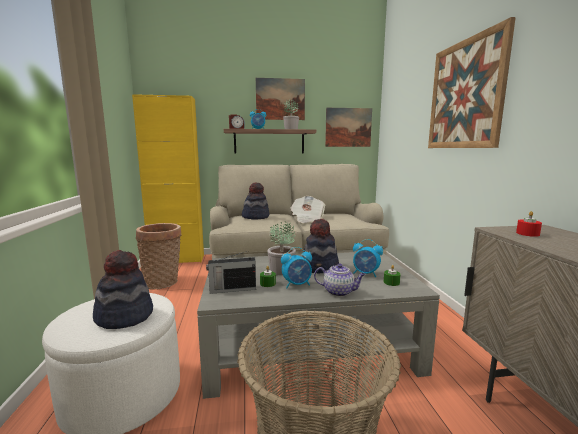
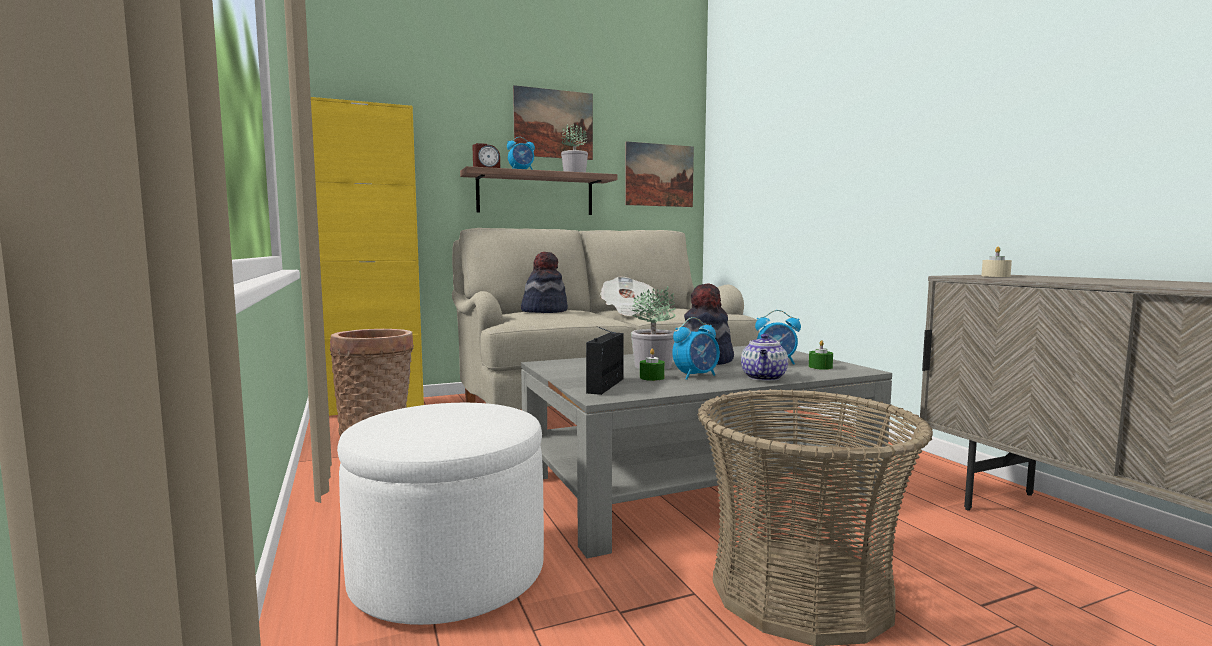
camera: 15 degrees left, 5 degrees down
(124, 316) = (472, 422): hat -> none
(232, 289) = (606, 385): radio -> radio turned 135 degrees clockwise
(339, 292) = (764, 378): teapot -> teapot turned 105 degrees clockwise
(465, 95) = (861, 118): picture -> none
(527, 233) = (995, 276): red candle -> beige candle

